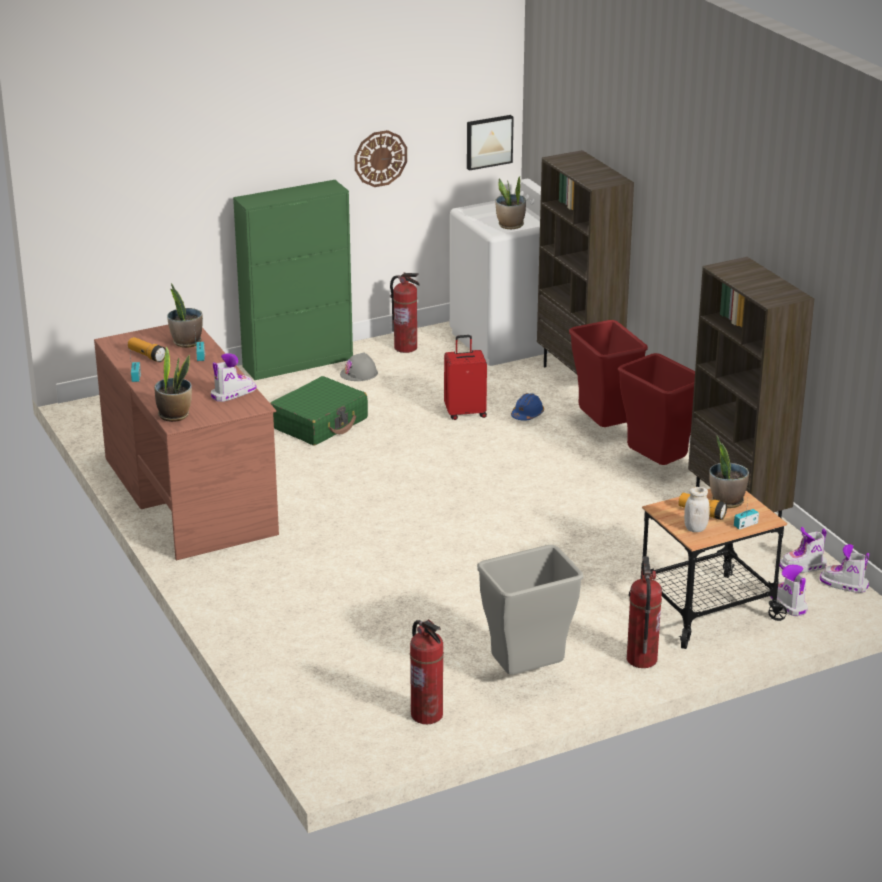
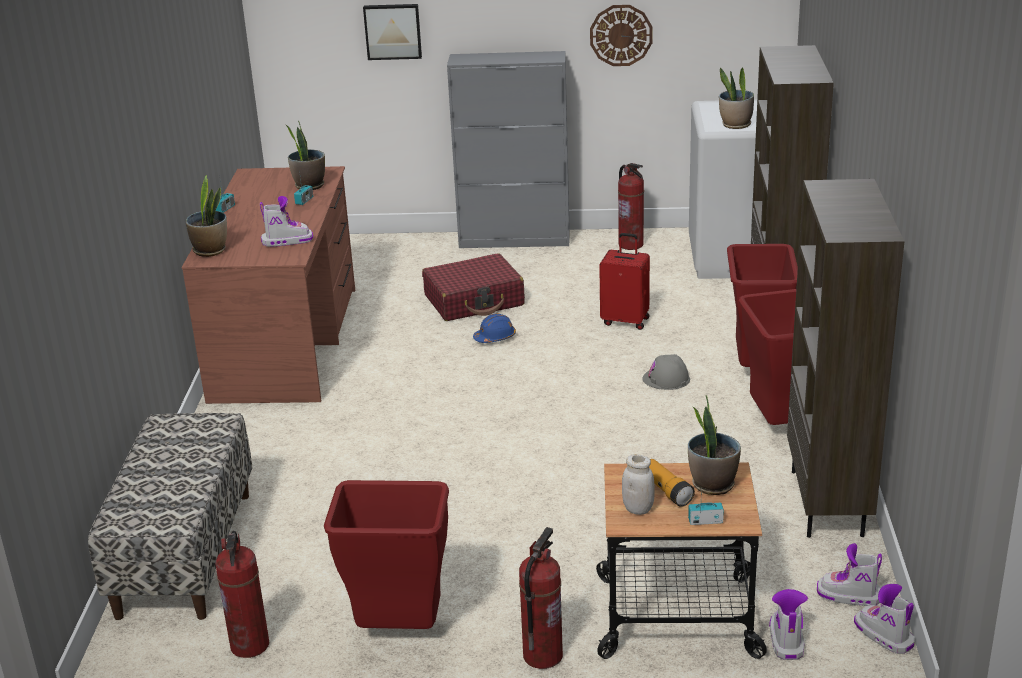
camera: 30 degrees right, 0 degrees up
(147, 356) = (260, 191): flashlight -> none
(298, 363) = (515, 240): green cabinet -> grey cabinet
(299, 672) = (185, 553): none -> bench
(319, 423) = (474, 300): green suitcase -> red suitcase
(359, 373) = (560, 261): grey hard hat -> grey hard hat (666, 379)
(488, 141) = (754, 33): picture -> picture (393, 31)
(526, 675) = (398, 632): grey trash can -> red trash can
(527, 415) = (688, 336): blue hard hat -> blue hard hat (495, 337)

